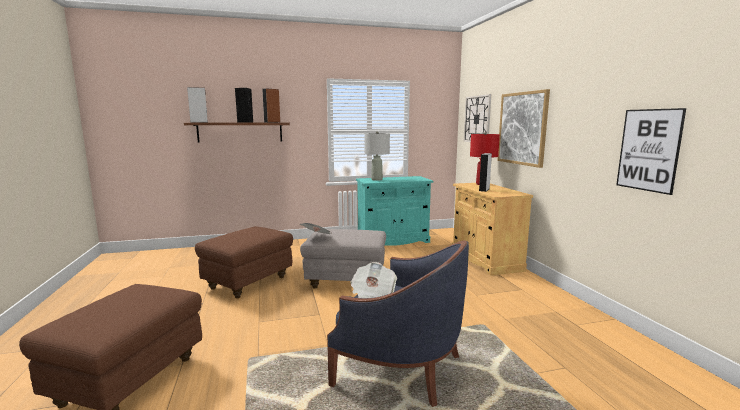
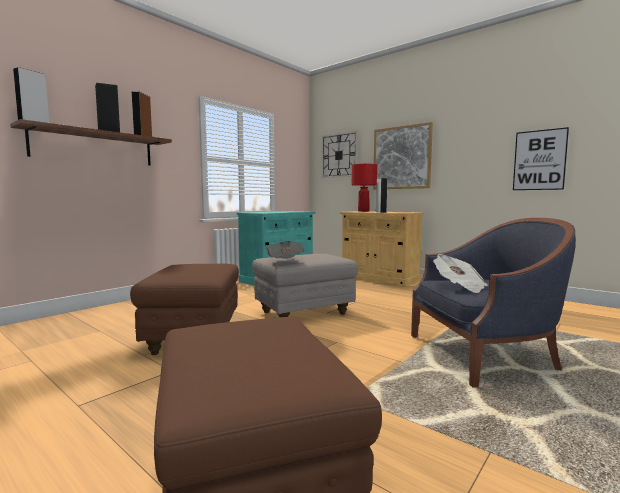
camera: 35 degrees left, 5 degrees down
(377, 179) = (263, 212): grey table lamp -> none

